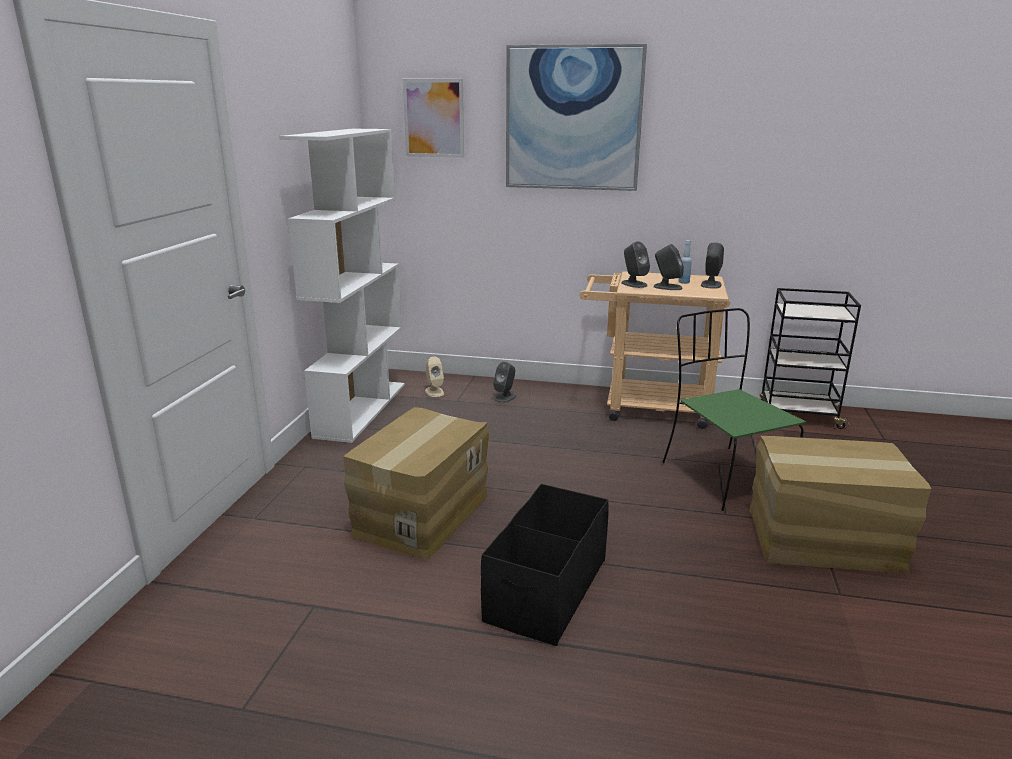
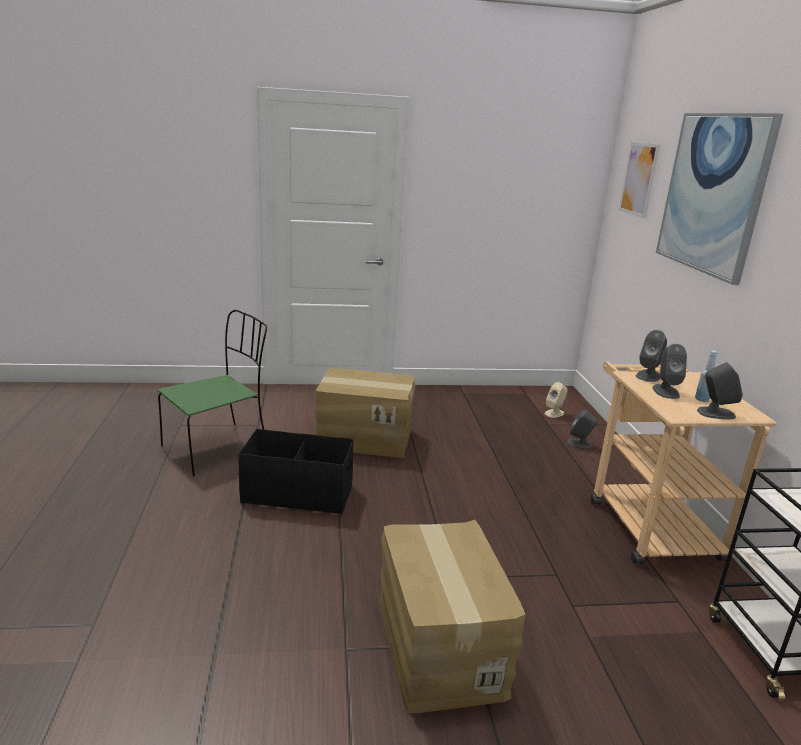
camera: 70 degrees right, 0 degrees up
(361, 409) = (494, 393): white bookcase -> none
(723, 476) = (530, 577): green chair -> green chair (218, 448)

